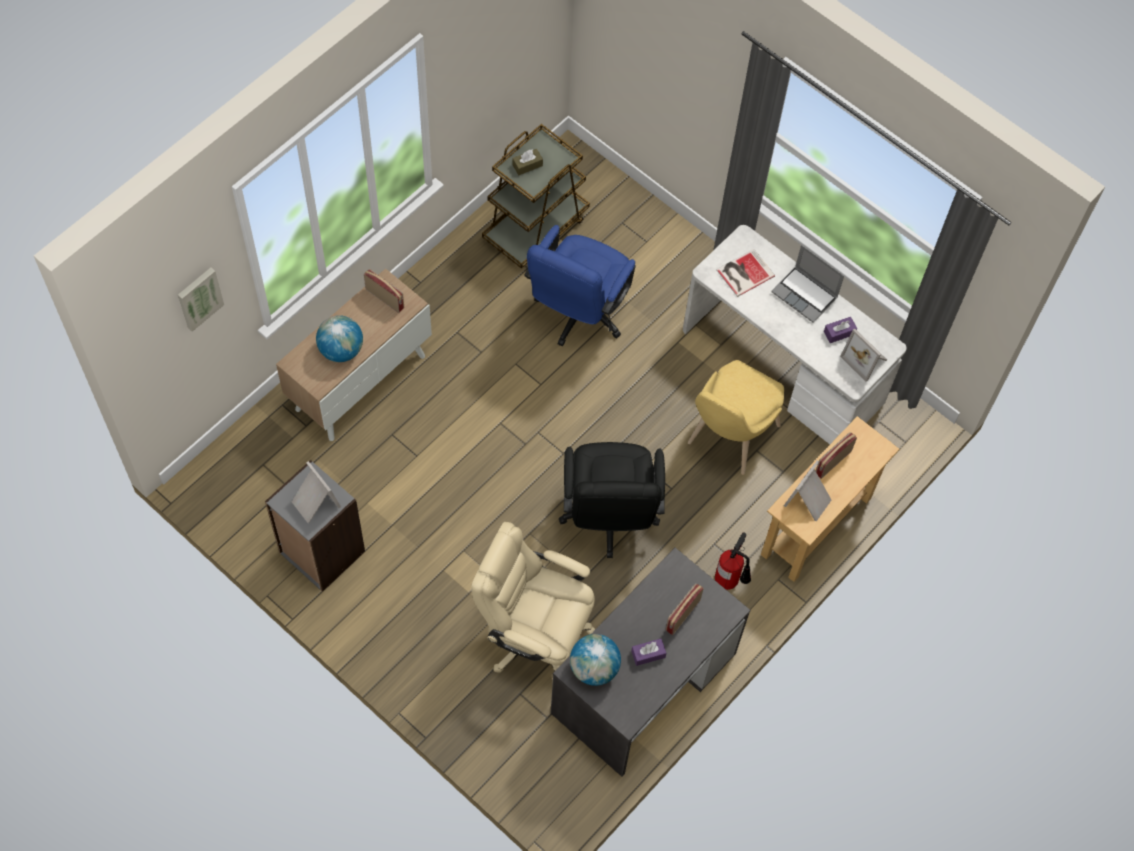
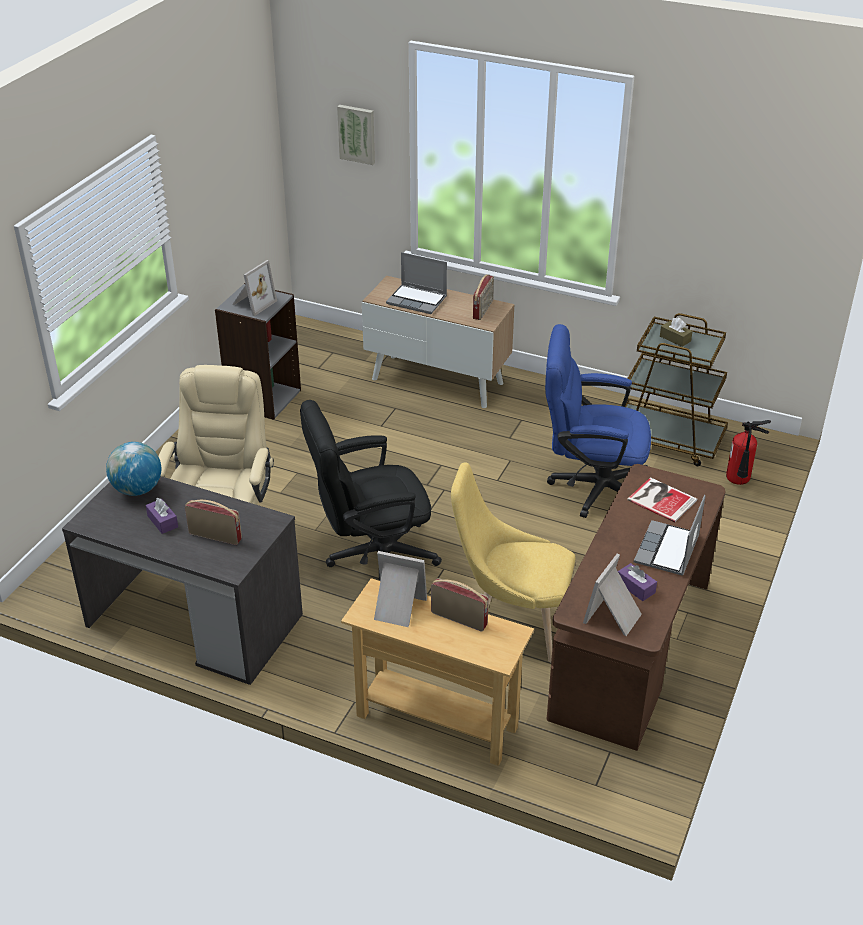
camera: 75 degrees right, 25 degrees down
(341, 350) = (417, 300): globe -> laptop
(730, 580) = (337, 662): fire extinguisher -> fire extinguisher (739, 482)
(783, 365) = (631, 649): white desk -> brown desk

